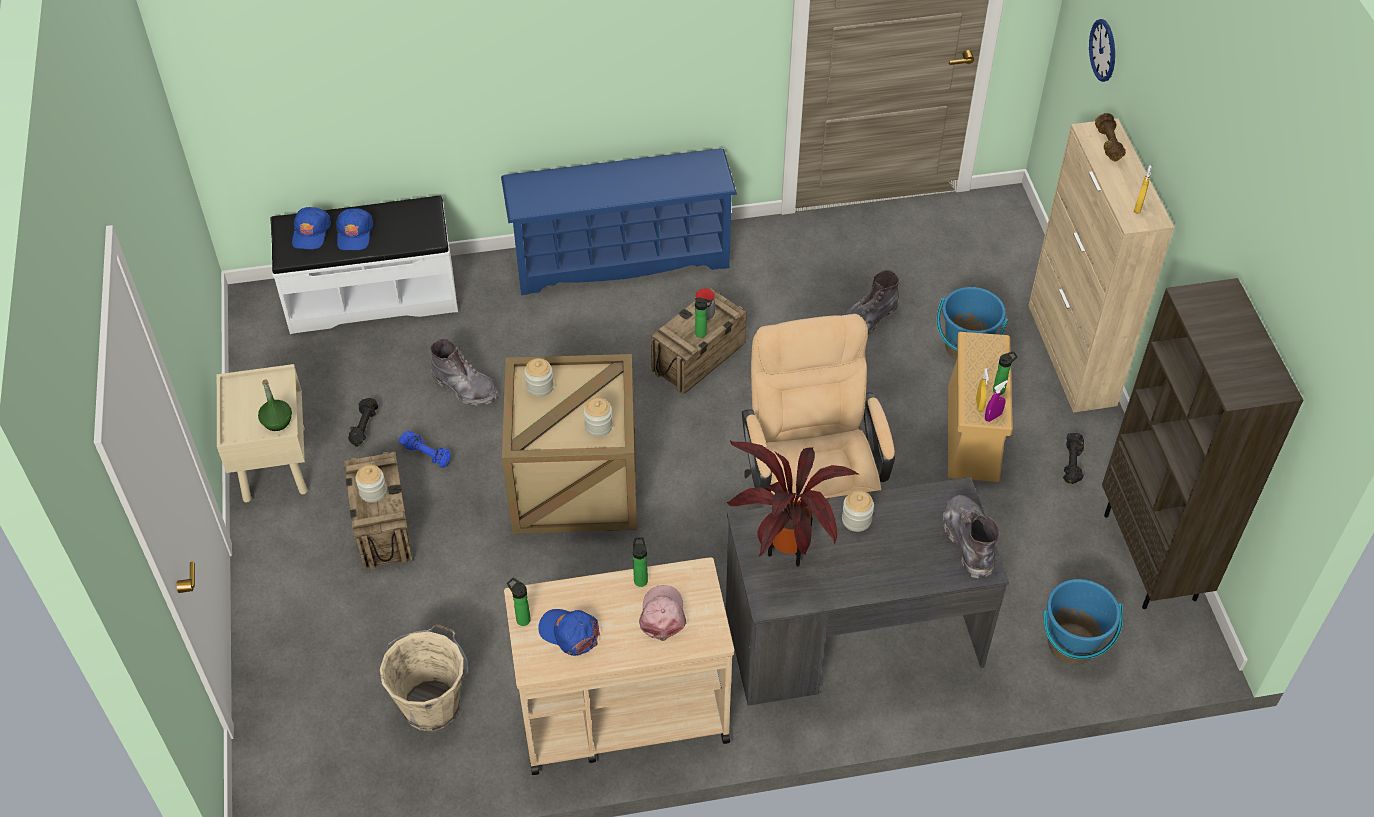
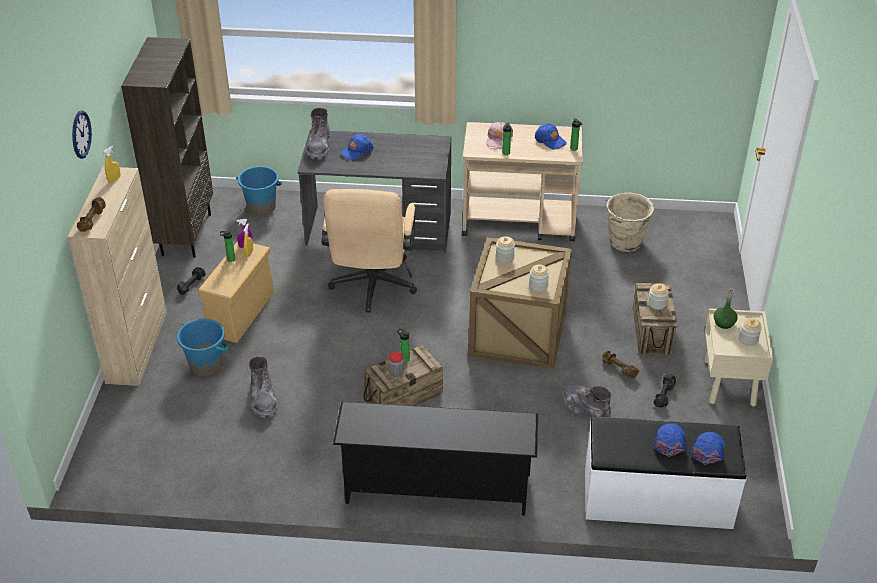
camera: 165 degrees left, 10 degrees down
(427, 454) = (618, 369): blue dumbbell -> brown dumbbell
(622, 258) = (436, 489): blue shoe rack -> black shoe rack
(784, 551) = (421, 158): potted plant -> none
(856, 520) = (374, 164): jar -> jar (748, 339)
(868, 319) = (263, 399): grey boot -> grey boot turned 105 degrees clockwise
(899, 545) = (357, 151): none -> blue cap
(1103, 50) = (41, 254): wall clock -> wall clock (81, 134)

